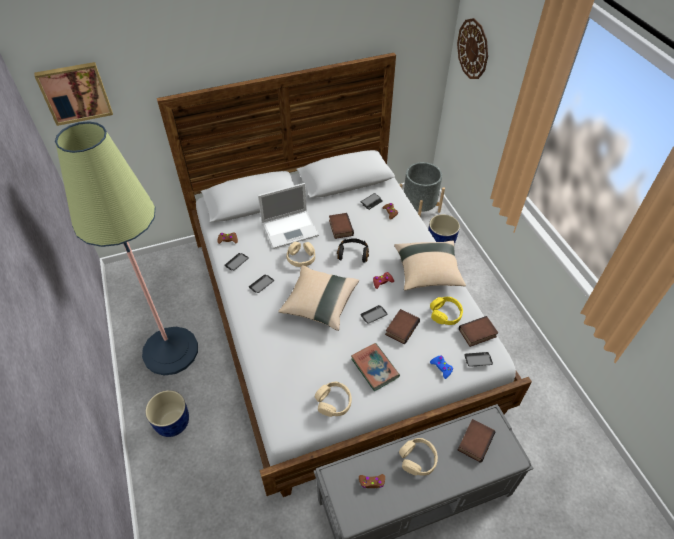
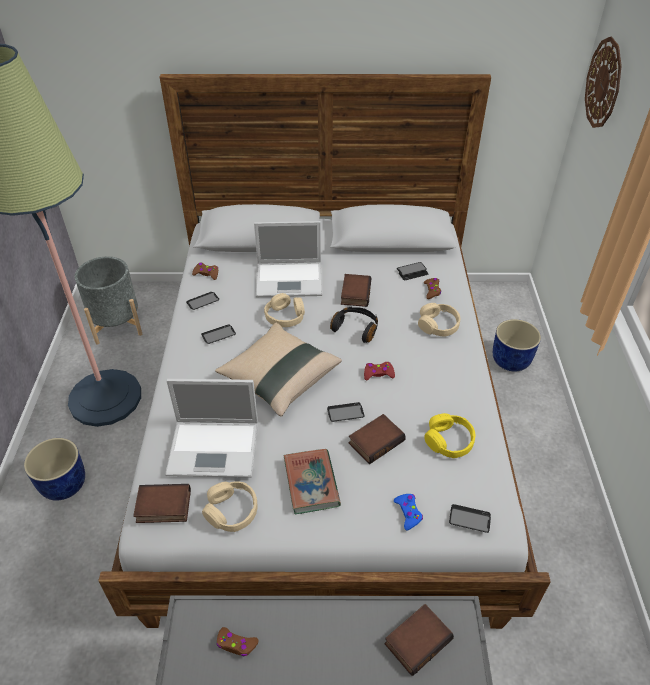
camera: 20 degrees right, 5 degrees down
(75, 92) = (65, 47): picture -> none
(302, 365) = (215, 448): none -> laptop
(417, 459) = (318, 635): beige headphones -> beige headphones (438, 325)
(418, 210) = (496, 311): grey planter -> grey planter (117, 325)
(427, 273) = (448, 379): beige pillow -> none
(477, 334) = (485, 482): book -> book (162, 507)

